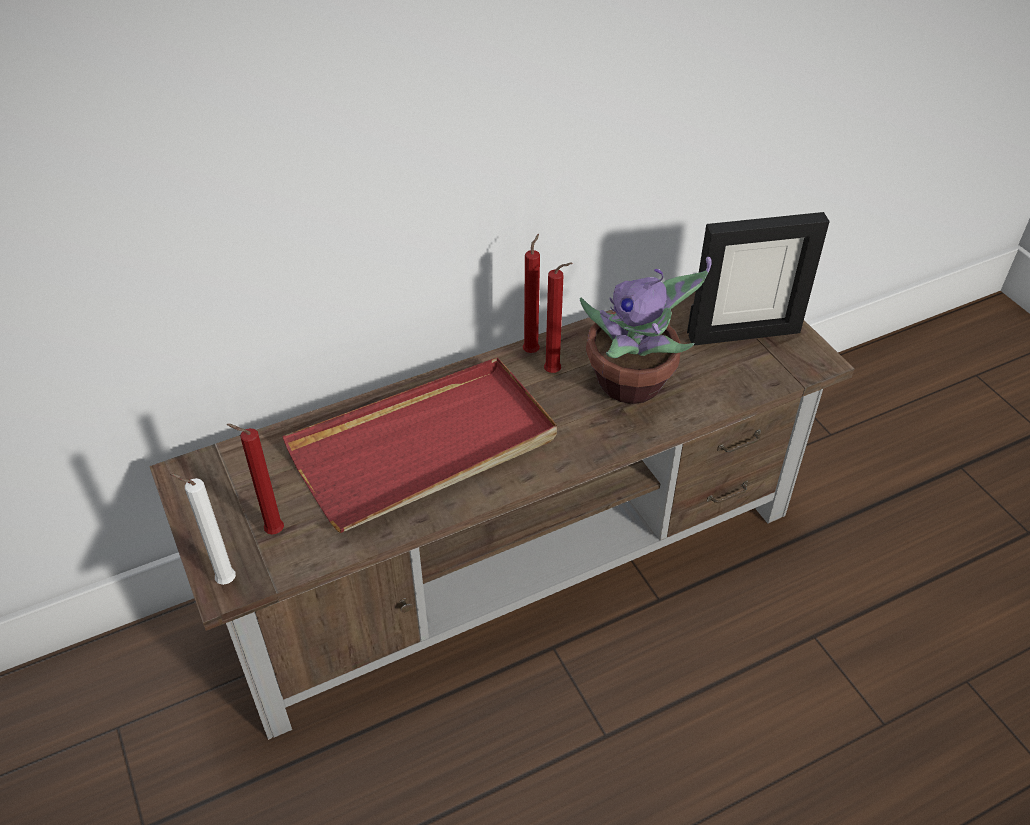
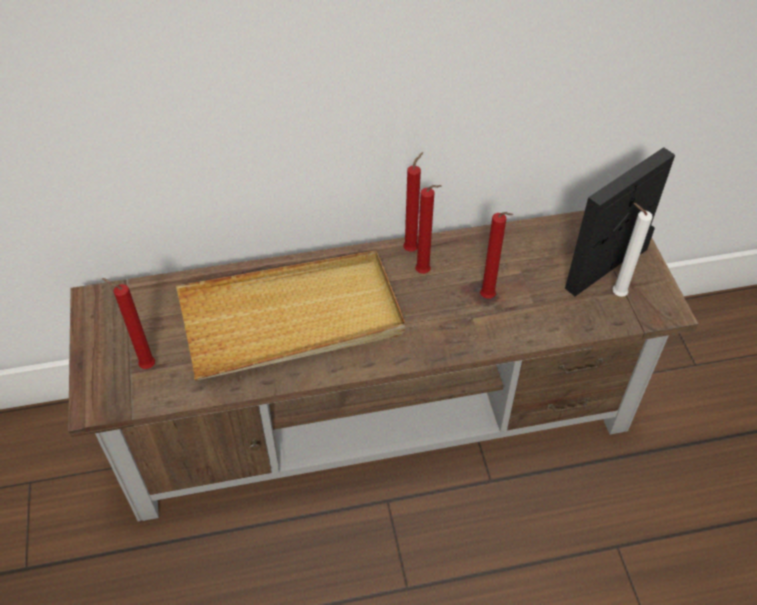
camera: 15 degrees right, 5 degrees up
(223, 581) = (94, 399): white candle -> white candle (616, 294)
(425, 448) = (292, 319): red tray -> beige tray
(633, 385) = (489, 298): potted plant -> red candle
(743, 332) = (606, 268): picture frame -> picture frame turned 135 degrees clockwise

